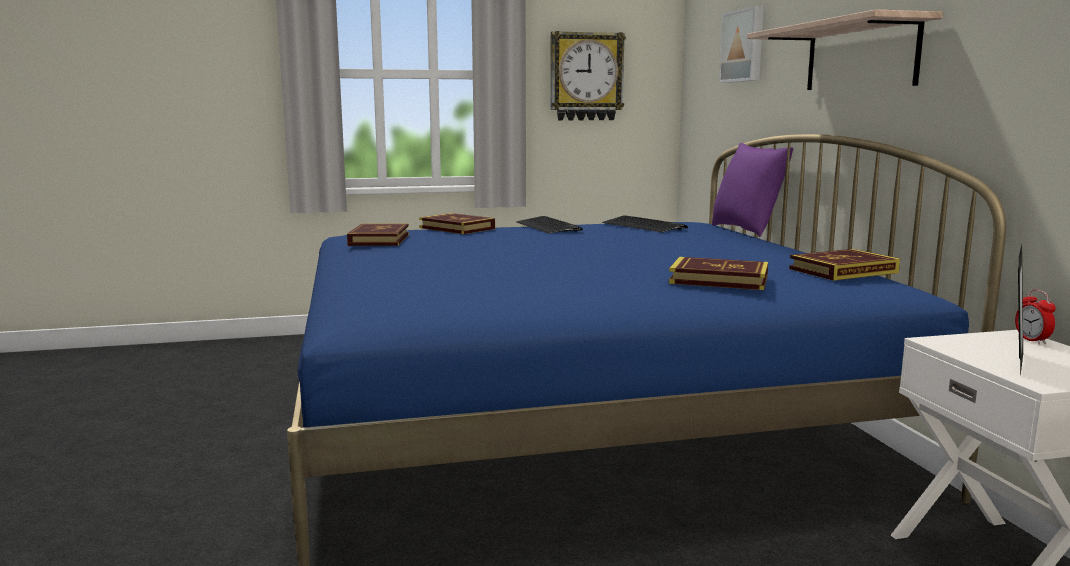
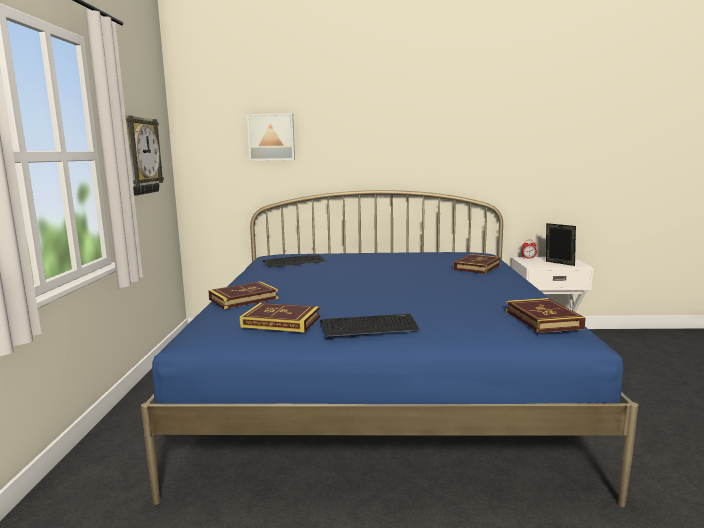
camera: 75 degrees left, 0 degrees up
(548, 227) = (270, 278): keyboard -> keyboard (369, 326)
(747, 230) = (318, 251): purple pillow -> none
(843, 271) = (457, 252): book -> book (542, 319)
(860, 56) = (395, 149): shelf -> none

